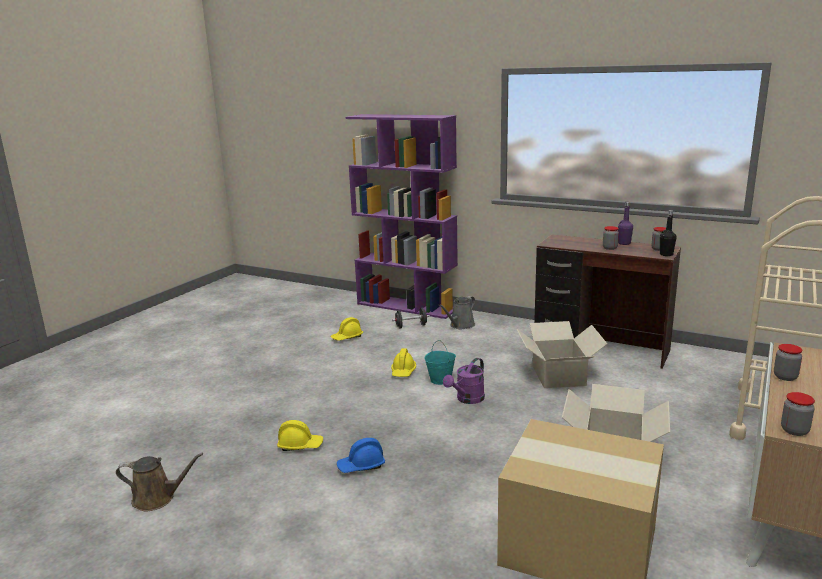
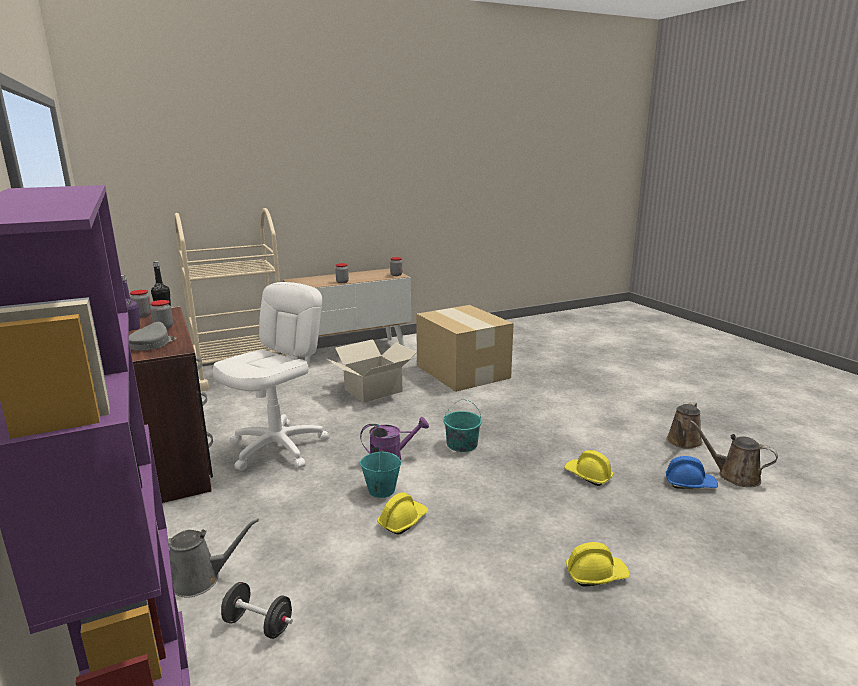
camera: 145 degrees left, 0 degrees up
(208, 527) = (683, 442): none -> brown watering can
(347, 337) = (392, 654): yellow hard hat -> yellow hard hat (596, 574)
(361, 466) = (544, 441): blue hard hat -> blue hard hat (689, 483)
(431, 431) = (461, 444): none -> turquoise bucket
(558, 376) = (278, 448): cardboard box -> white office chair
(575, 242) = (152, 343): none -> grey cap

